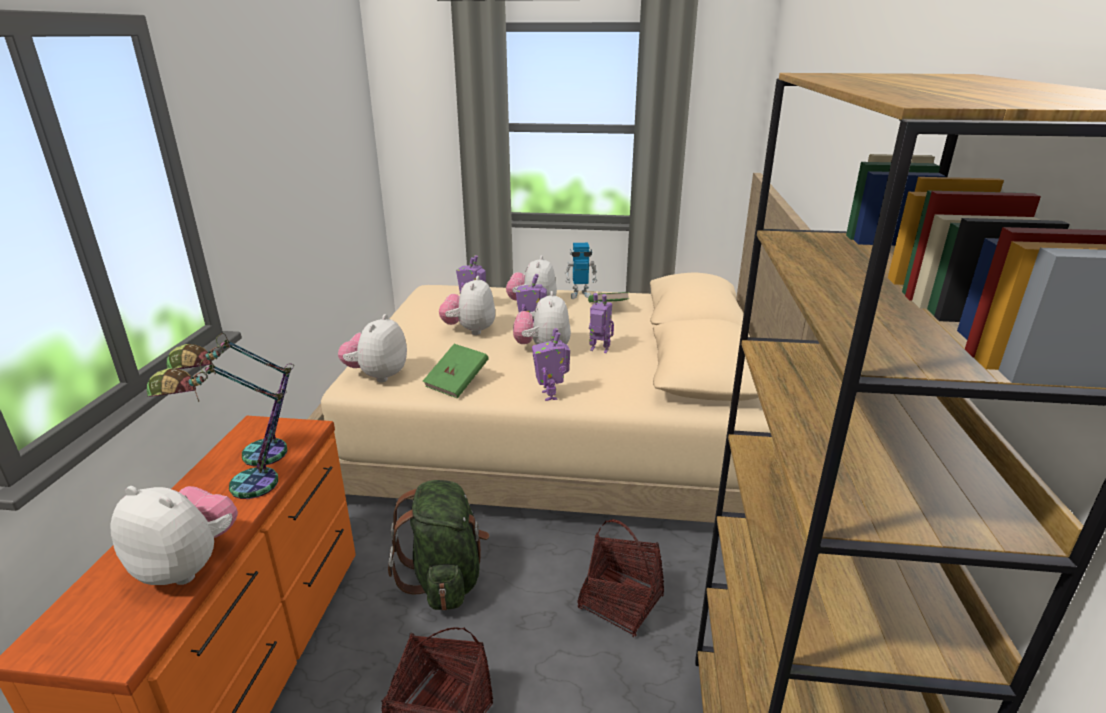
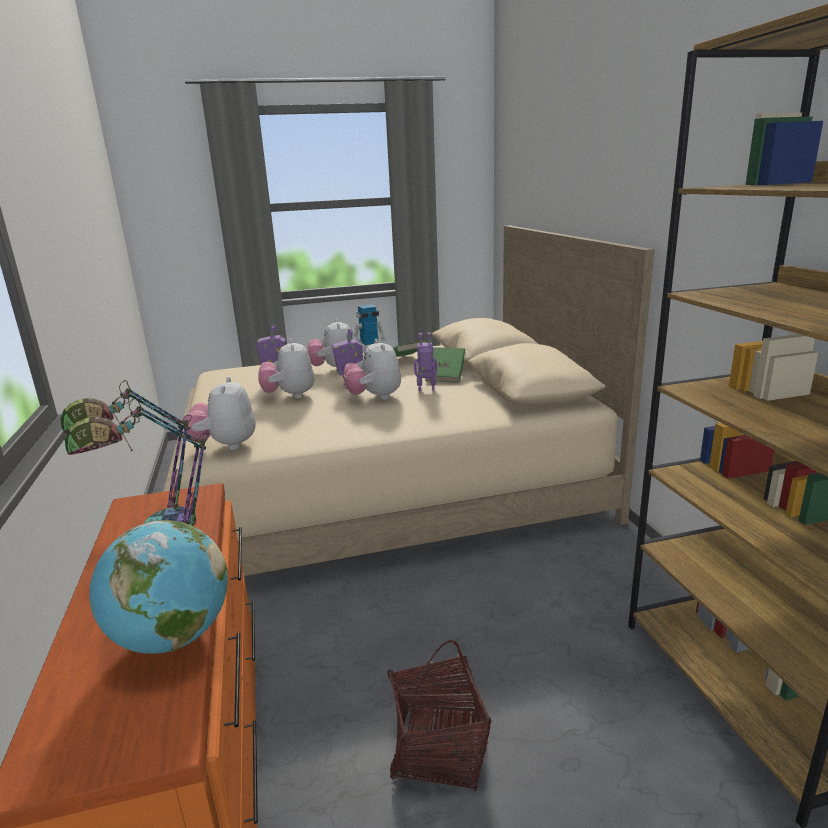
camera: 20 degrees left, 5 degrees down
(188, 565) = (172, 638): plush toy -> globe
(445, 578) = (360, 630): green backpack -> none
(457, 383) = (315, 435): green book -> green book (445, 376)
(551, 395) = (415, 427): toy robot -> none
(620, 603) = (536, 601): basket -> none

